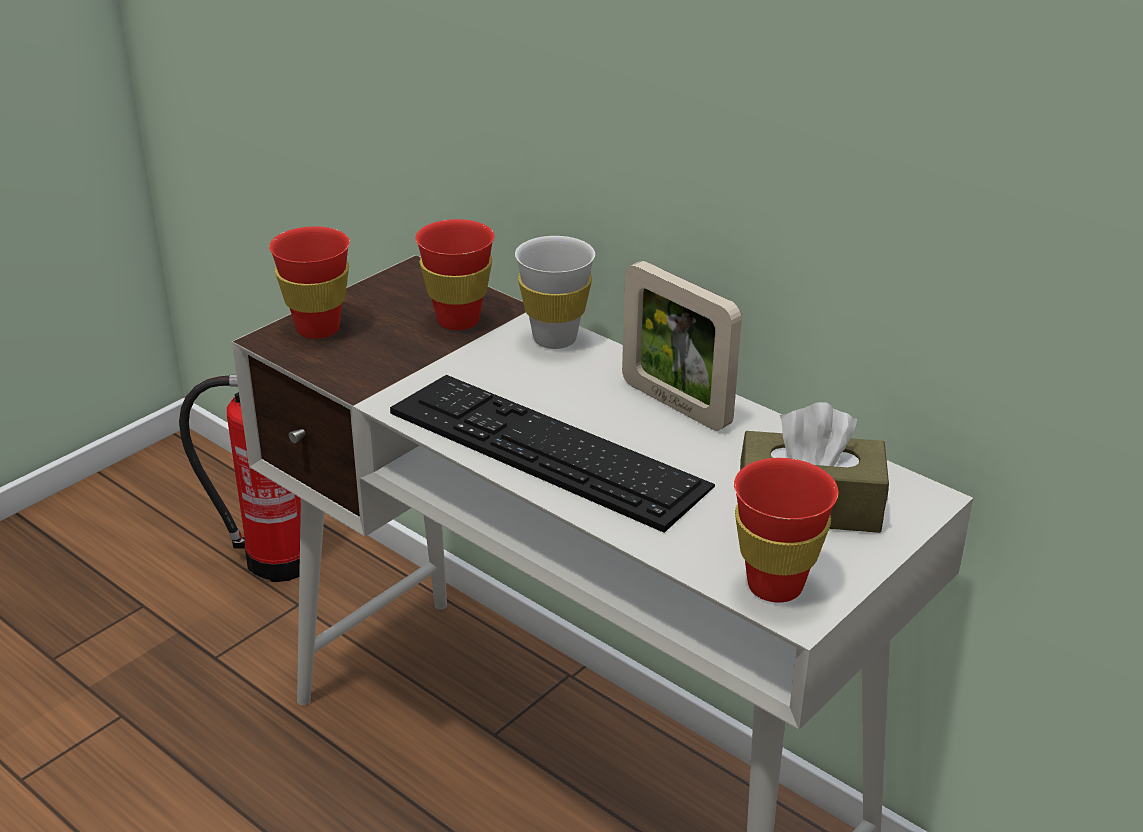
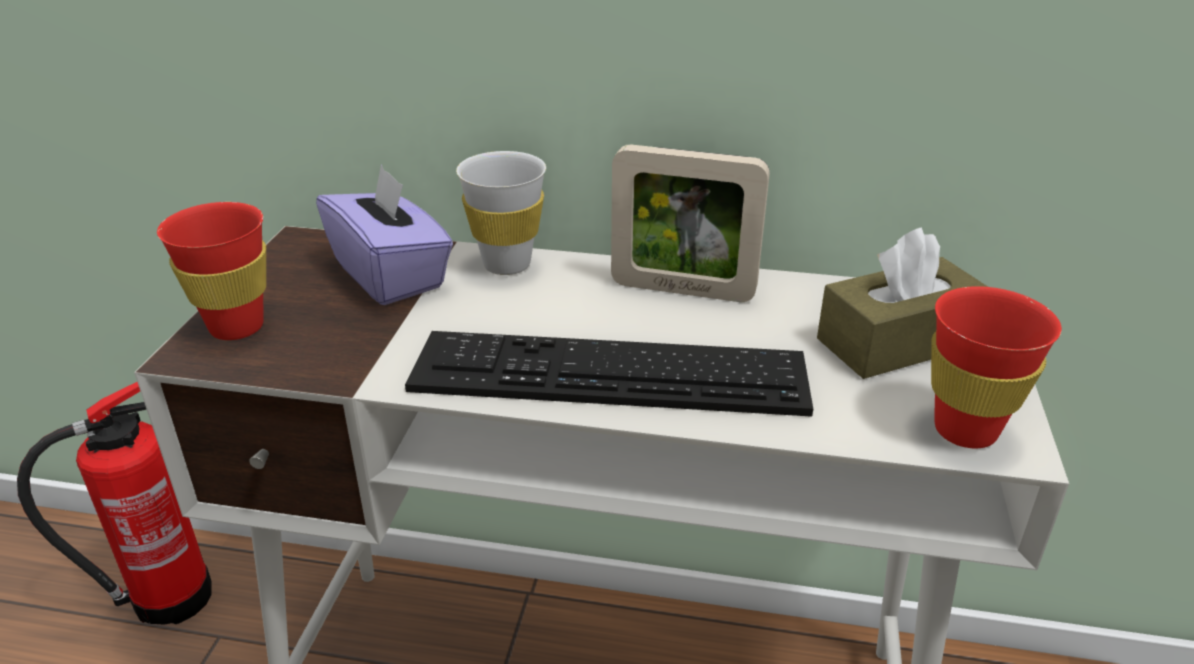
camera: 30 degrees left, 0 degrees up
(458, 321) = (391, 275): red cup -> purple tissue box

